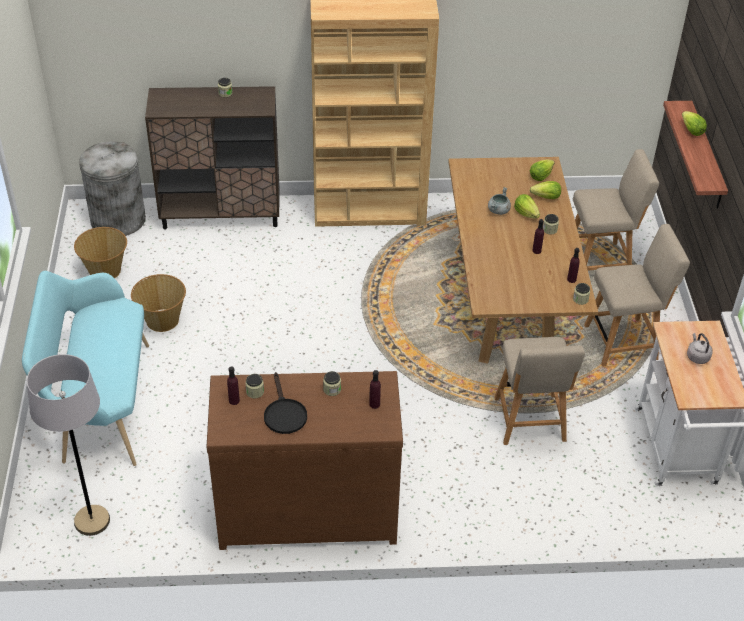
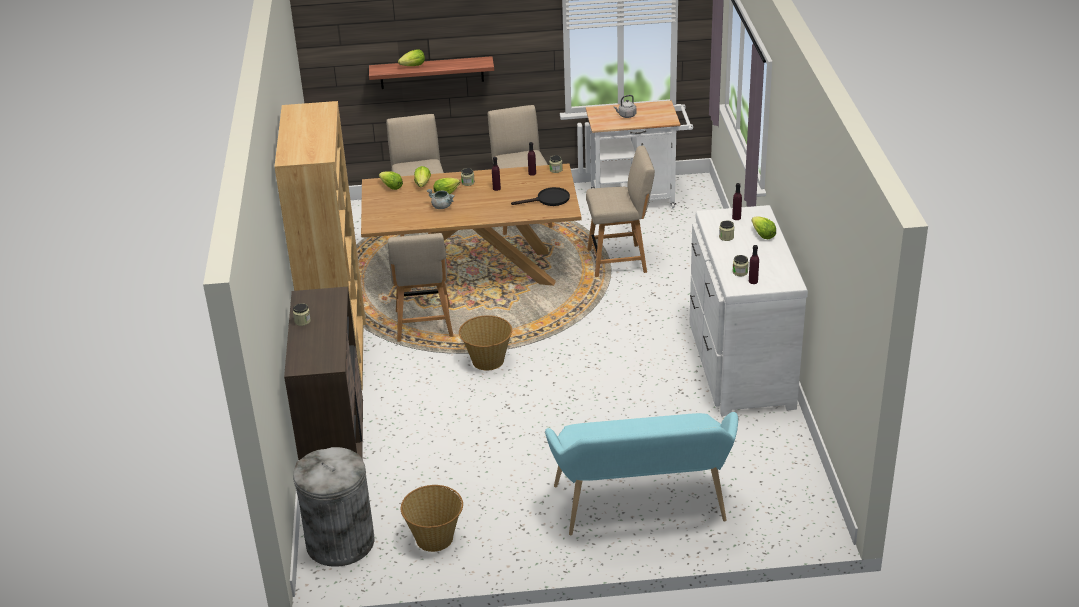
camera: 90 degrees left, 10 degrees down
(92, 521) = (789, 489): grey floor lamp -> none
(162, 320) = (514, 481): basket -> basket (487, 361)
(284, 413) = (759, 257): black frying pan -> black frying pan (548, 200)
(306, 509) = (739, 366): brown dresser -> white dresser
(330, 423) = (763, 235): none -> lettuce
(411, 264) = (424, 326): none -> beige chair

